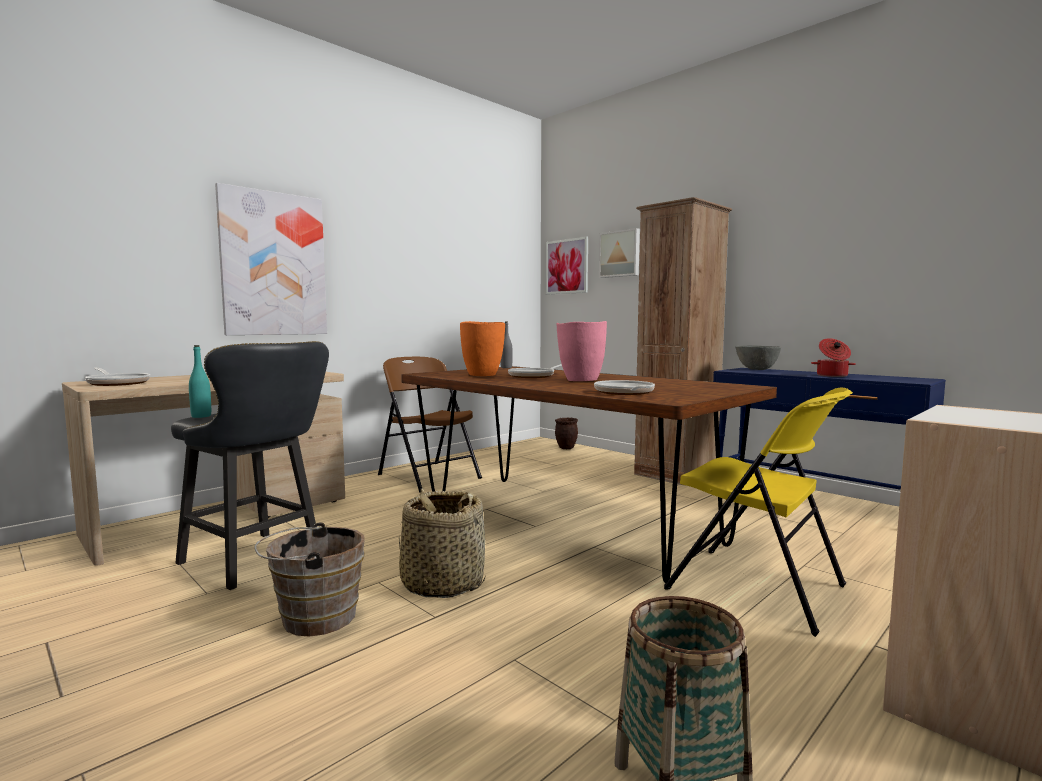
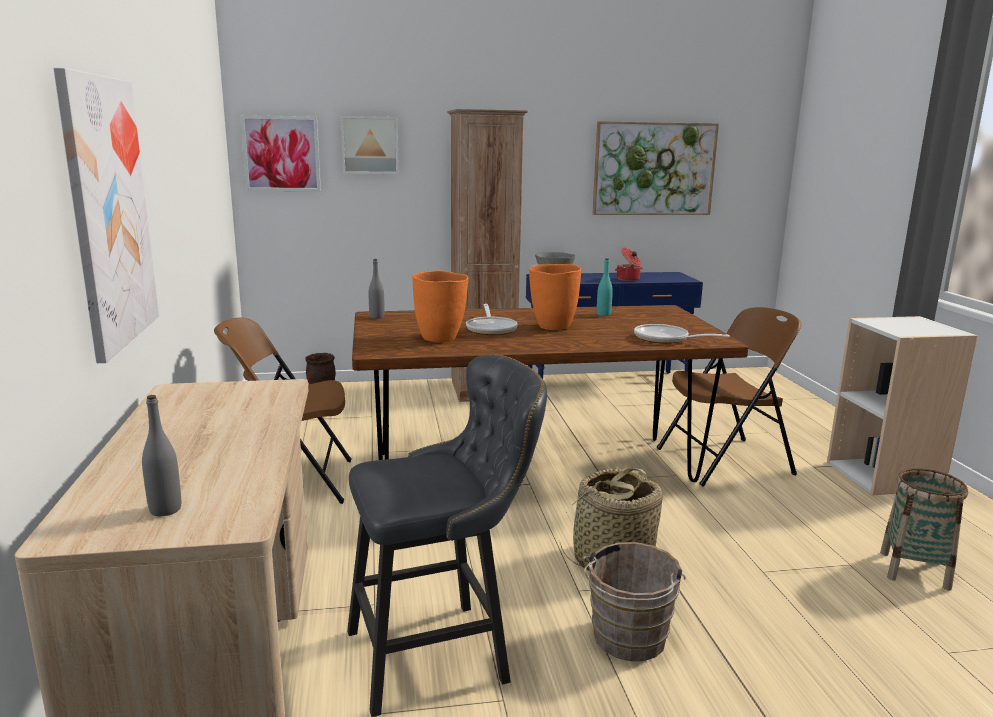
camera: 55 degrees left, 10 degrees up
(117, 383) = (165, 510): frying pan -> grey bottle
(201, 416) = (406, 499): turquoise bottle -> turquoise bottle (603, 314)
(580, 380) = (553, 326): pink vase -> orange vase
(755, 587) = (724, 461): yellow chair -> brown chair
(906, 248) = (654, 169): none -> picture

